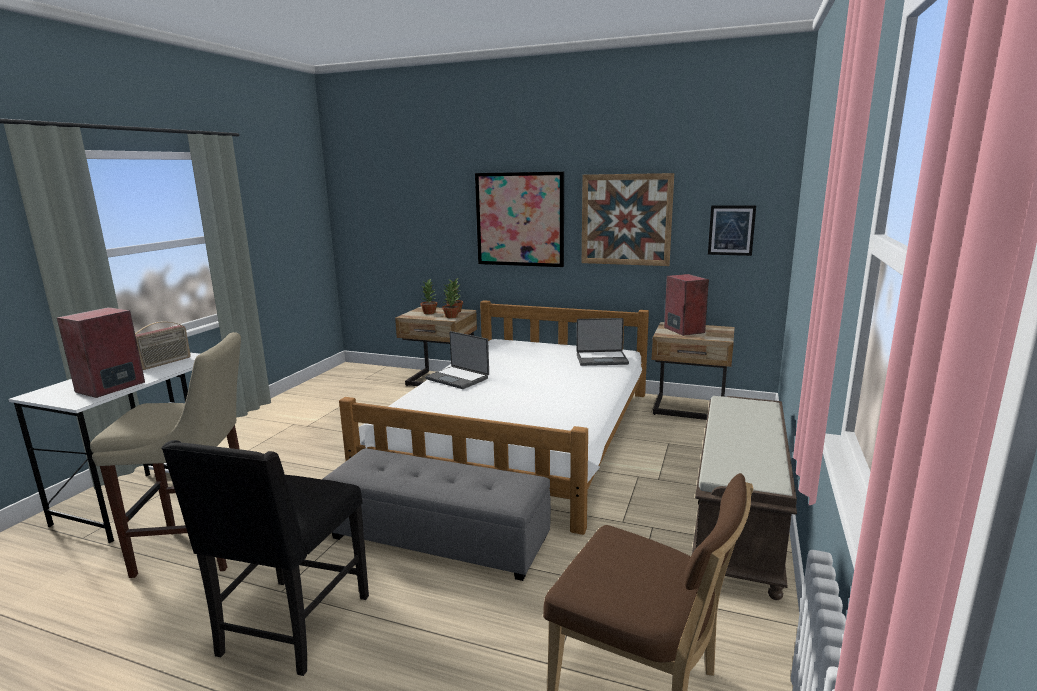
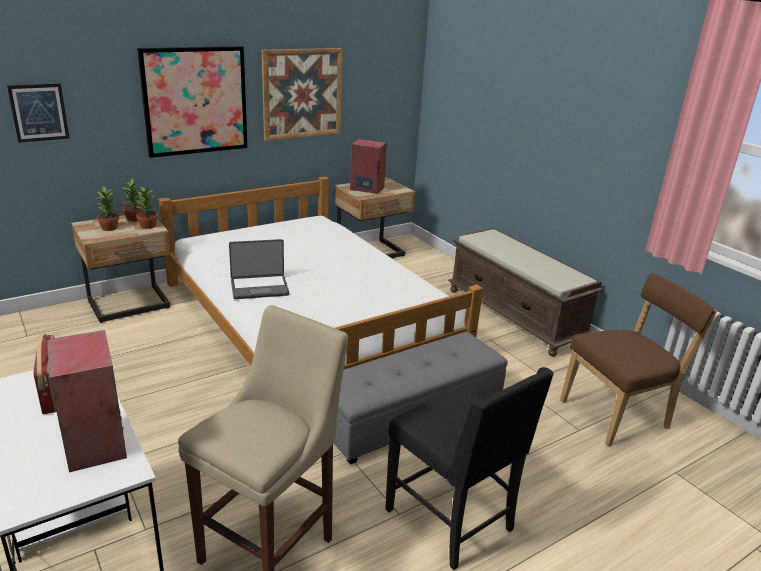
camera: 55 degrees left, 10 degrees up
(601, 359) = (322, 230): laptop -> none
(731, 230) = (382, 97): picture -> picture (39, 112)

